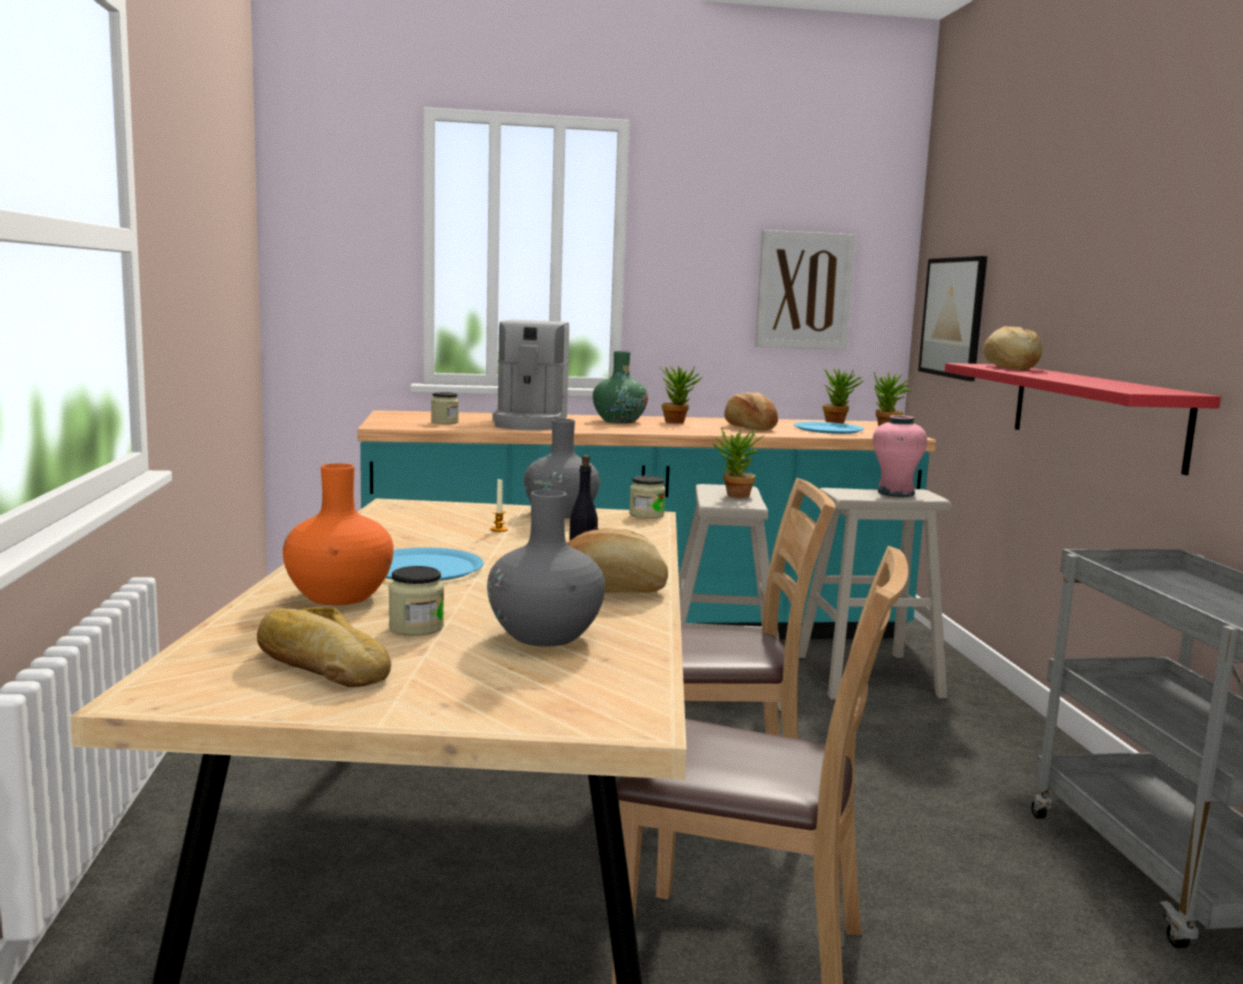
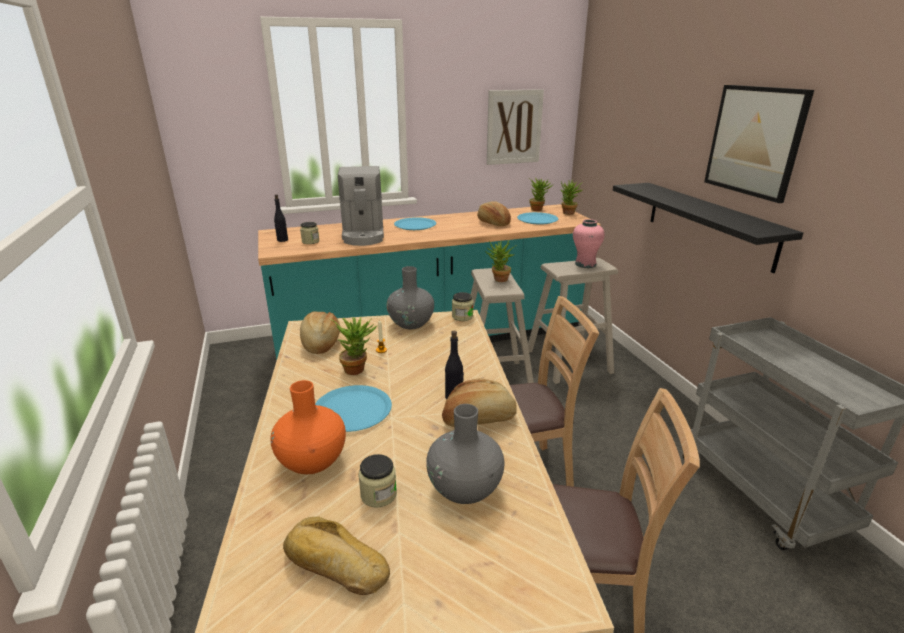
camera: 10 degrees left, 15 degrees up
(403, 419) = (282, 240): none -> black bottle
(619, 421) = (415, 225): green vase -> blue plate
(677, 421) = (449, 221): potted plant -> potted plant (357, 368)
(953, 317) = (605, 144): picture -> picture (754, 141)
(1009, 367) = (654, 191): bread -> bread (320, 343)
(1094, 413) = (709, 223): red shelf -> black shelf

